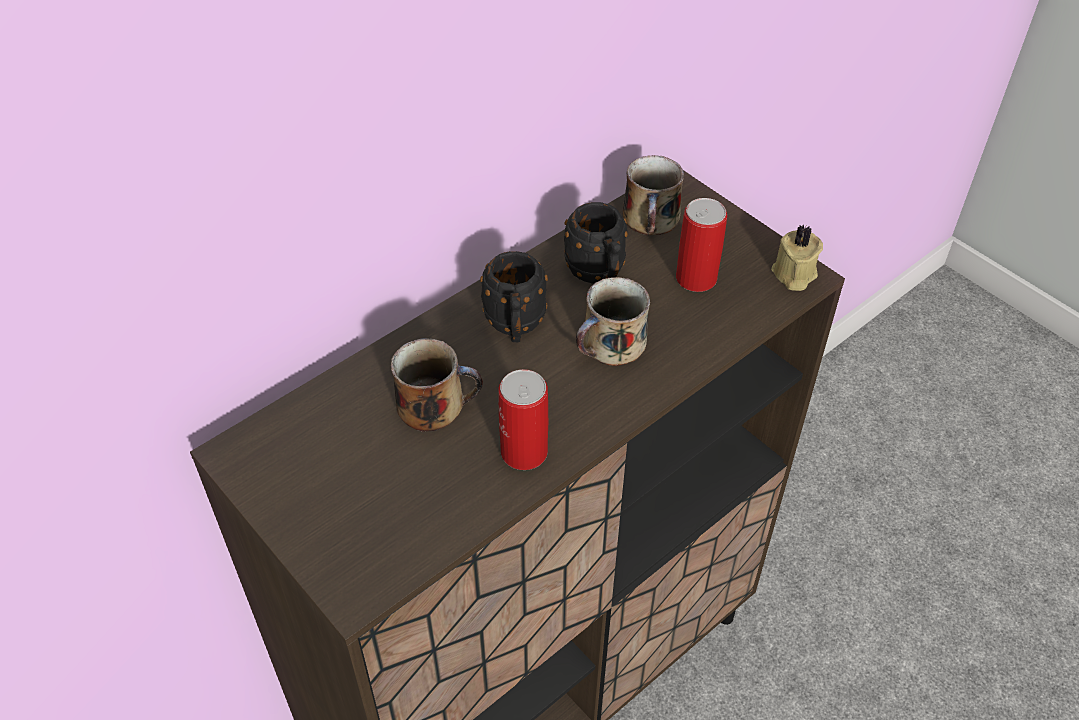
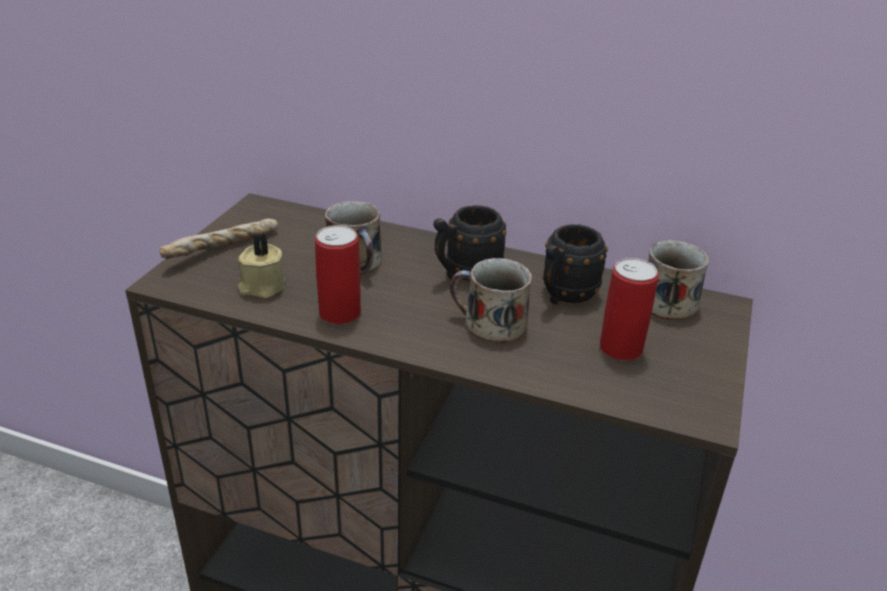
camera: 60 degrees right, 15 degrees down
(322, 517) = (223, 250): none -> bread
(793, 275) = (697, 408): beige candle -> beige candle (262, 287)

